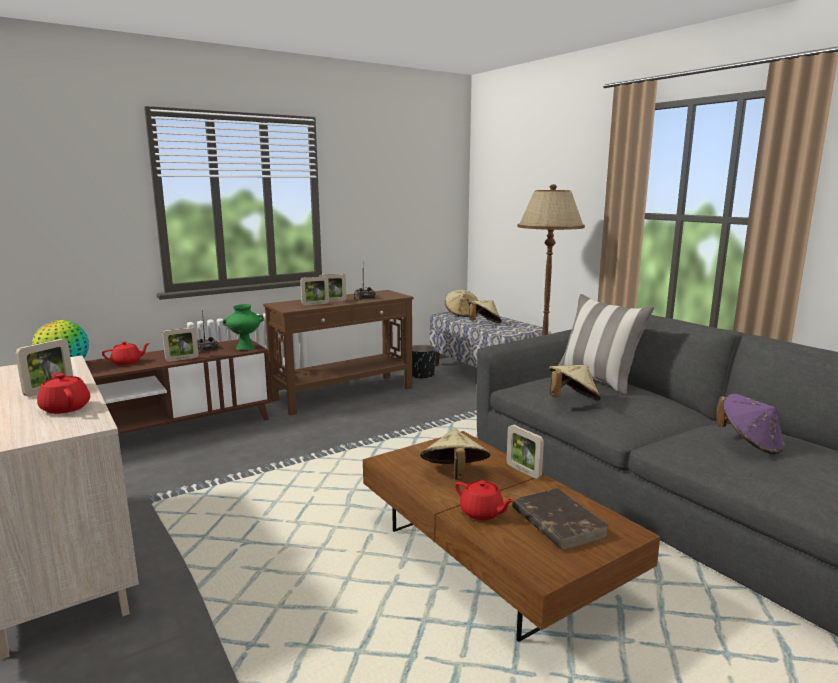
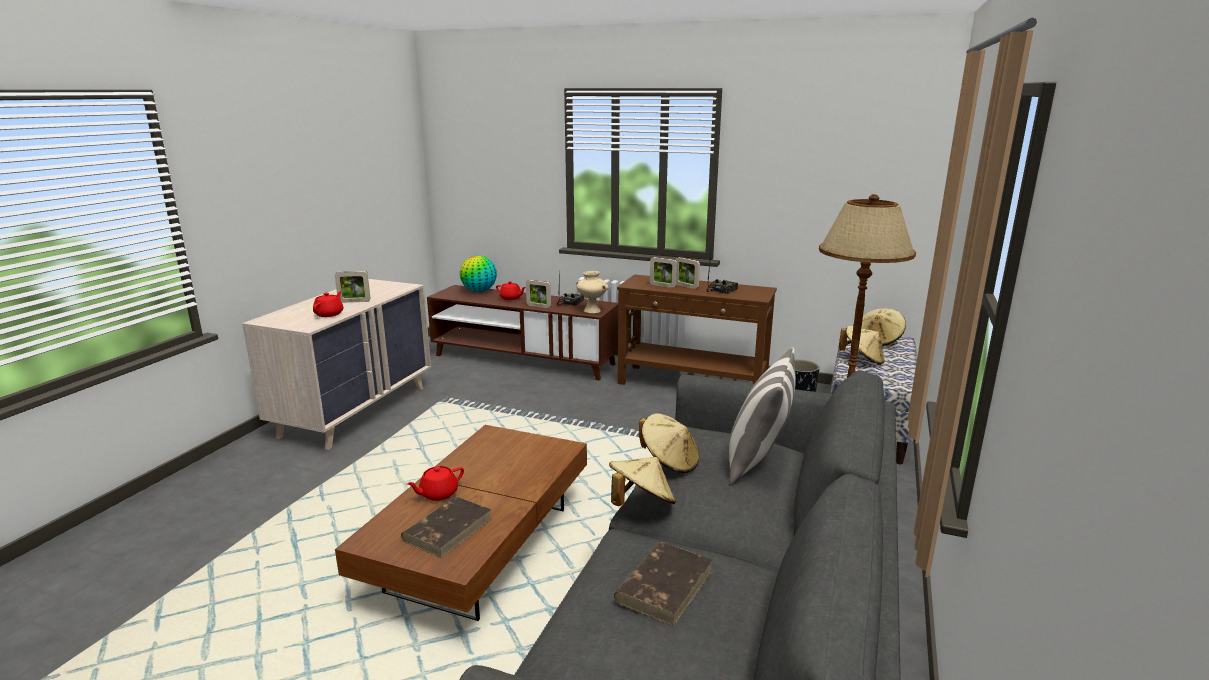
camera: 55 degrees right, 5 degrees up
(244, 348) = (591, 311): green vase -> beige vase
(454, 475) = (492, 465): beige hat -> beige hat (641, 503)
(482, 513) = (438, 494): red teapot -> red teapot turned 45 degrees clockwise
(523, 471) = (531, 491): picture frame -> none
(749, 444) = (665, 585): purple hat -> brown book

